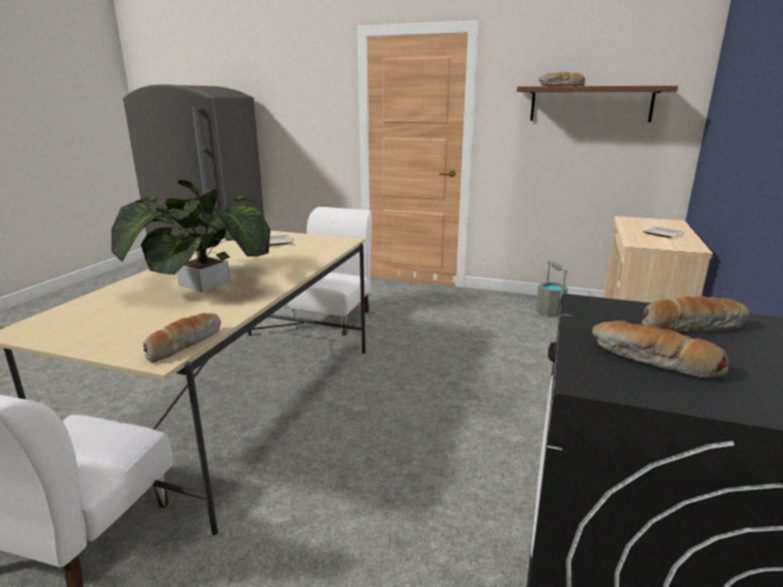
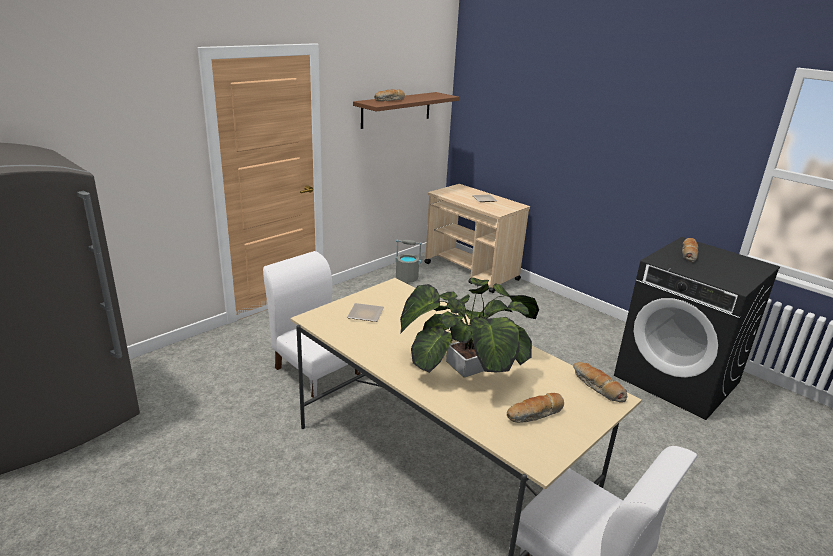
camera: 65 degrees left, 5 degrees up
(653, 361) = (721, 272): bread -> bread (535, 414)

